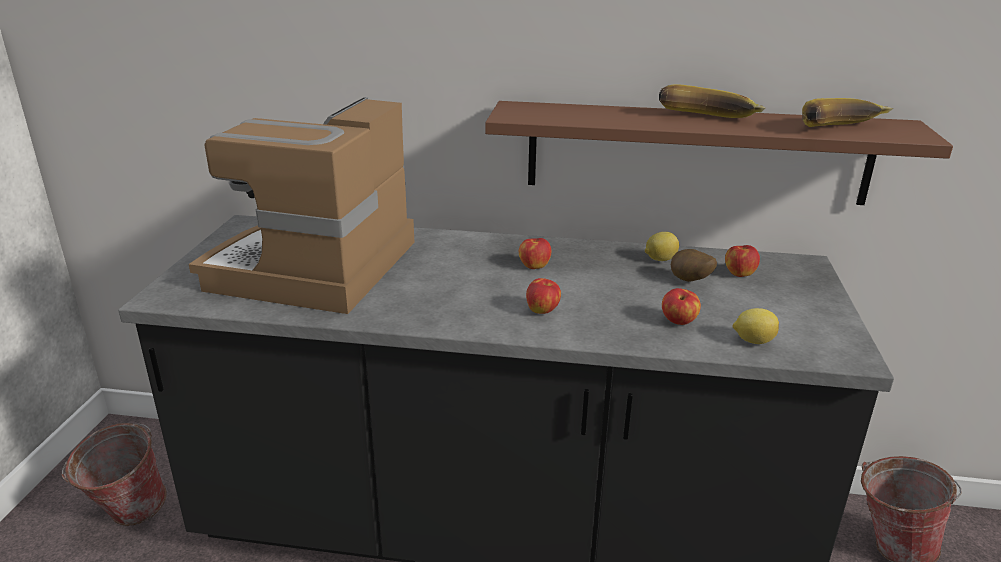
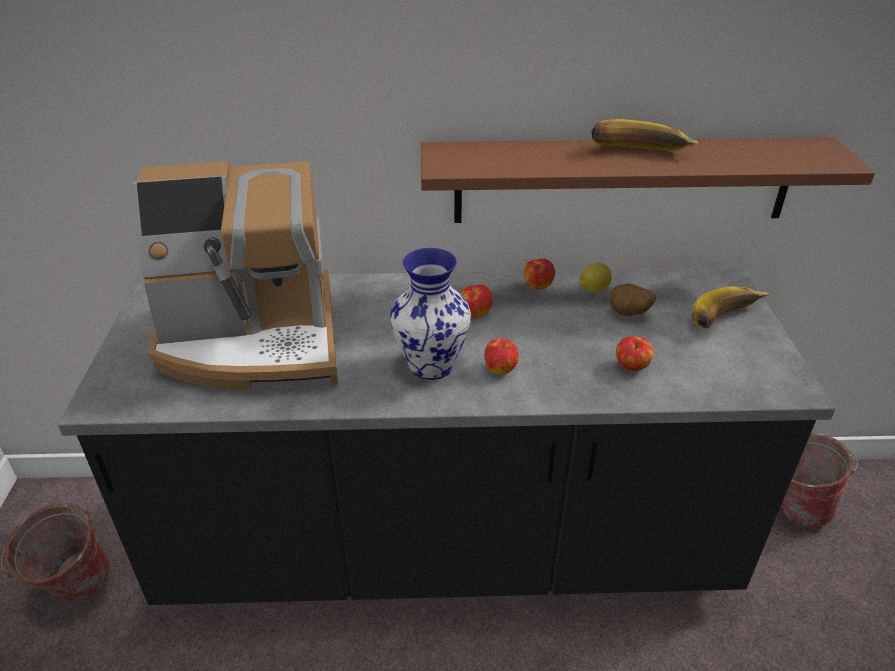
camera: 10 degrees left, 10 degrees up
(315, 267) = (253, 340): coffee machine -> coffee machine turned 105 degrees counterclockwise
(477, 301) = (432, 365): none -> vase
(739, 273) = (671, 299): apple -> apple (538, 285)
(753, 340) = (704, 381): lemon -> none
(843, 130) = (771, 159): banana -> banana (727, 321)

